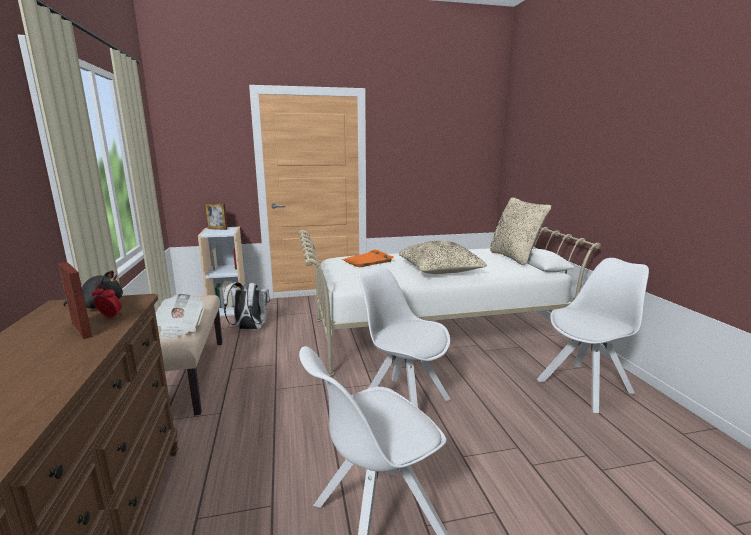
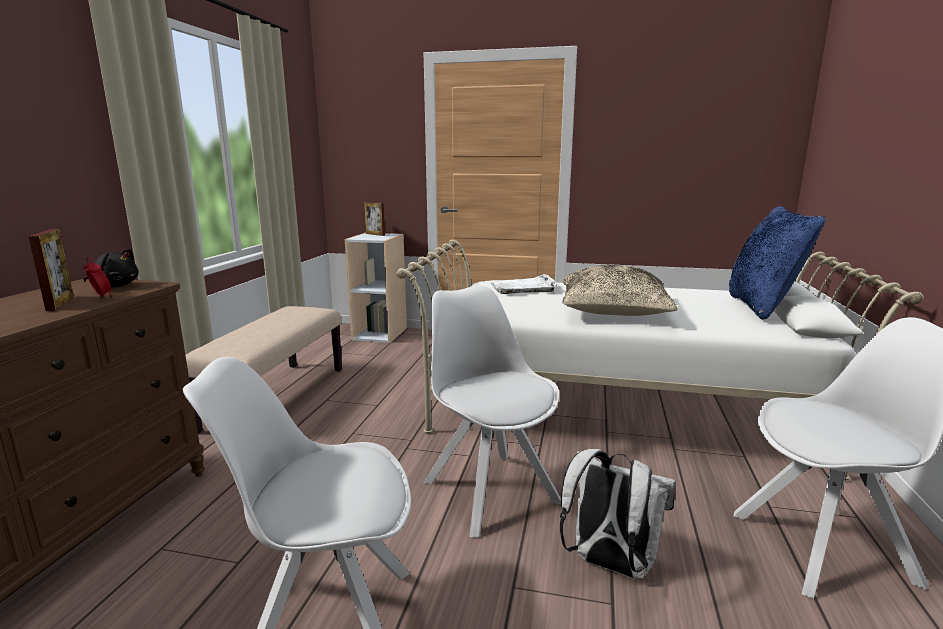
camera: 25 degrees right, 0 degrees up
(180, 328) = (258, 336): newspaper -> none
(249, 328) = (383, 359): white backpack -> white backpack (609, 564)
(368, 261) = (524, 287): orange tray -> white tray
(514, 259) = (761, 309): beige pillow -> blue pillow

